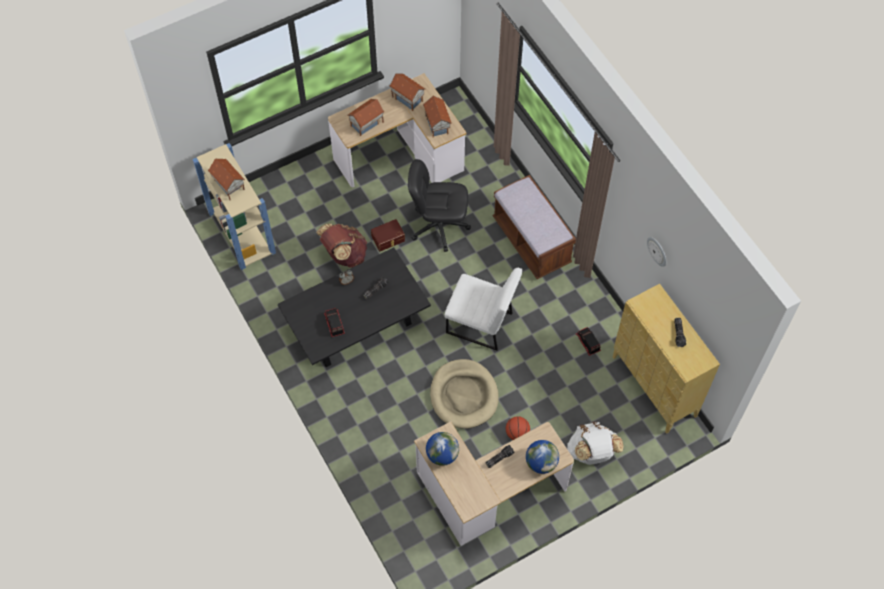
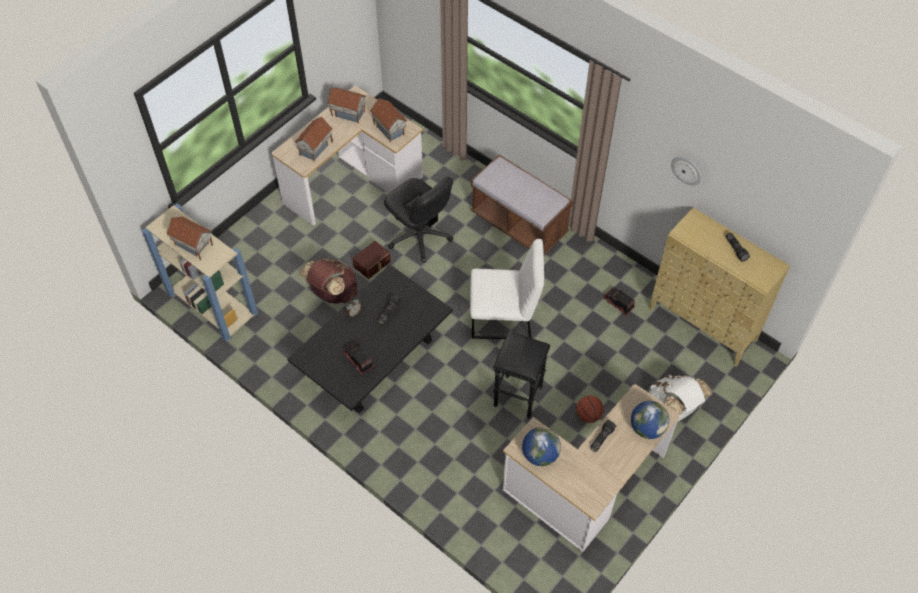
camera: 20 degrees left, 5 degrees down
(439, 226) = (419, 236): black office chair -> black office chair turned 120 degrees counterclockwise
(464, 395) = (517, 395): beige dog bed -> black stool

